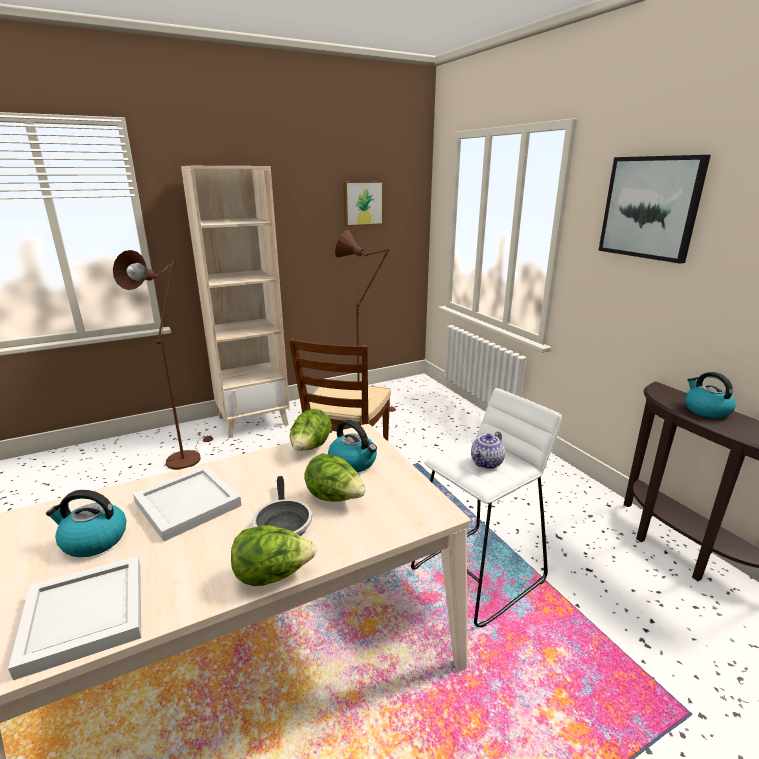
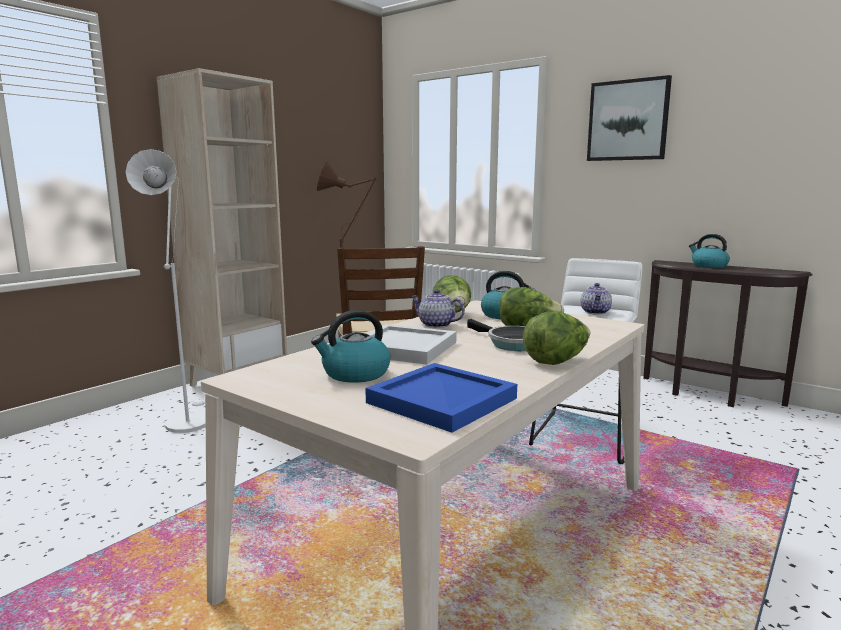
camera: 25 degrees left, 10 degrees down
(82, 617) = (442, 401): white tray -> blue tray
(186, 457) = (187, 420): brown floor lamp -> white floor lamp
(268, 467) = (435, 325): none -> teapot
(362, 203) = (328, 139): picture -> none

